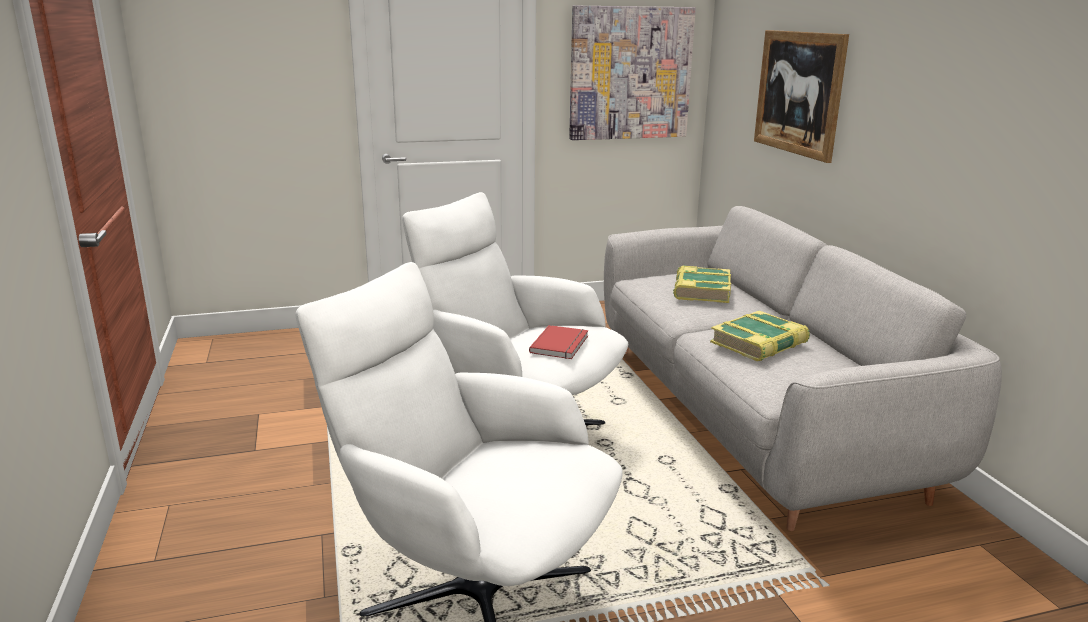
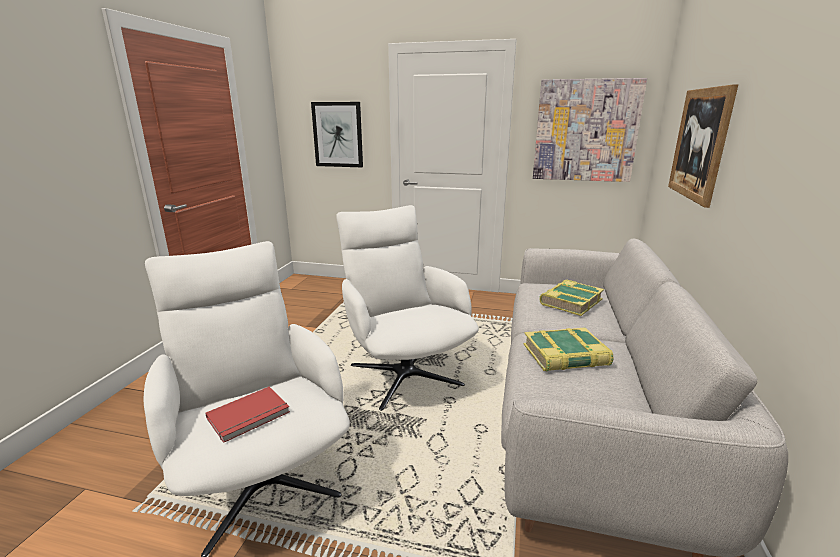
camera: 30 degrees right, 0 degrees up
(259, 87) = (338, 135): none -> picture
(561, 344) = (415, 320): red book -> red book (250, 416)

